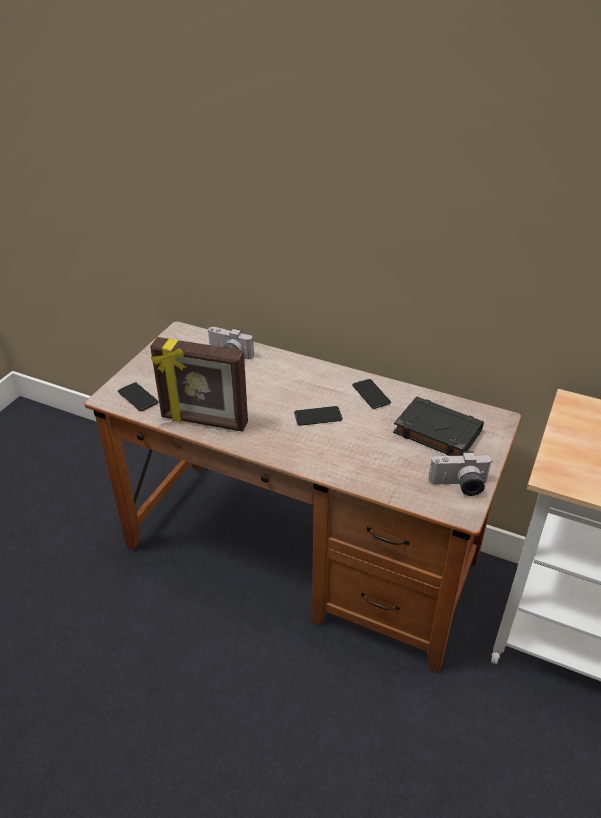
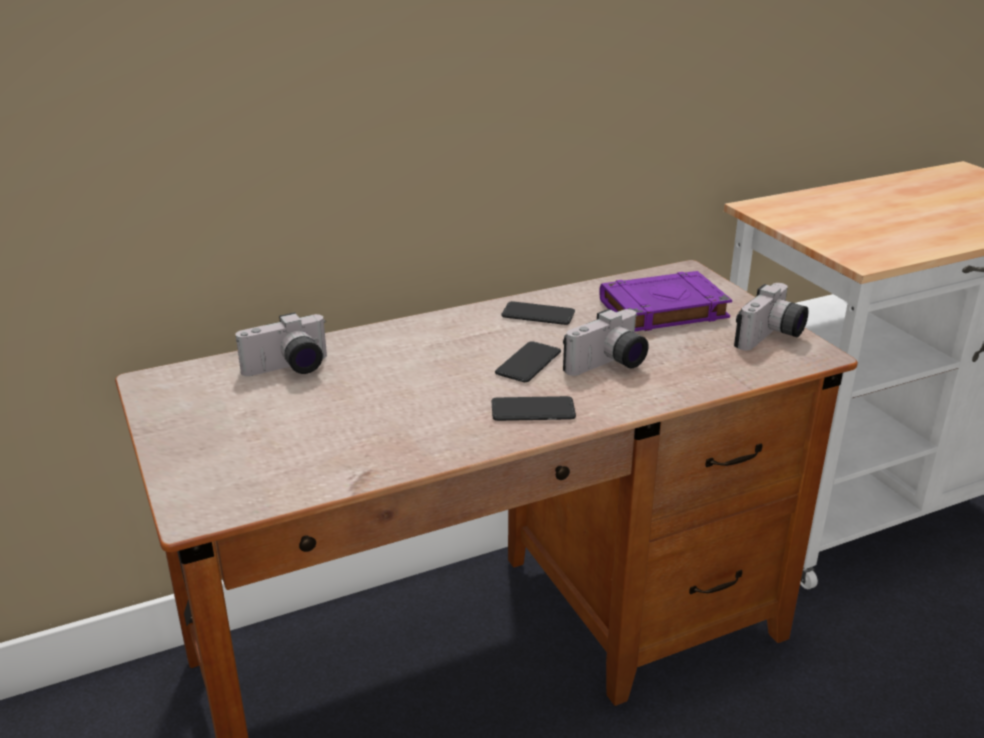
camera: 50 degrees left, 10 degrees down
(138, 397) = (248, 483): phone -> phone (533, 410)
(204, 421) = (405, 448): picture frame -> none
(348, 442) = (609, 365): none -> camera
(436, 432) = (662, 309): black book -> purple book

